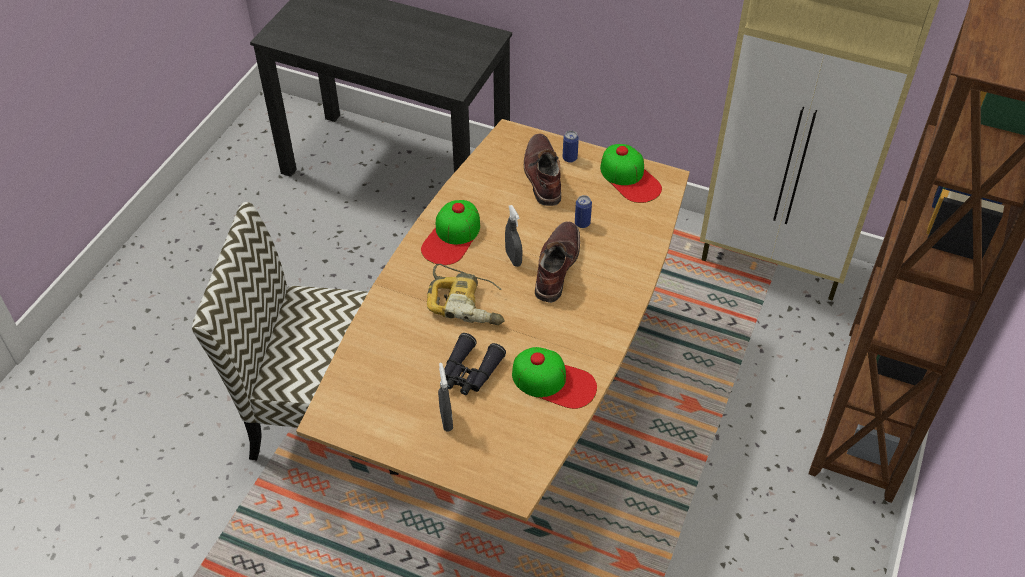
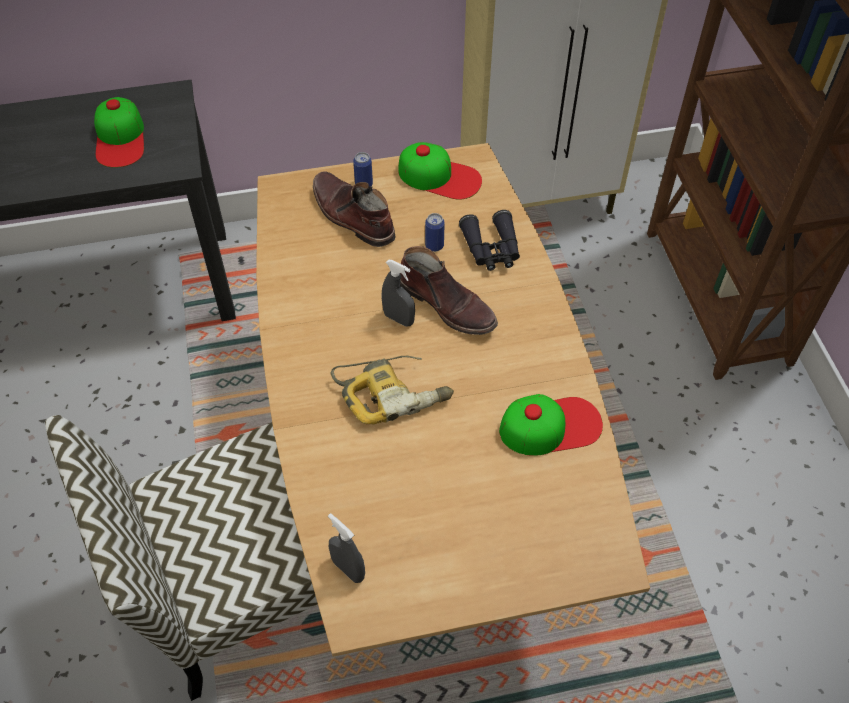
camera: 35 degrees left, 5 degrees up
(446, 420) = (482, 534): grey spray bottle -> grey spray bottle (348, 569)
(452, 237) = (315, 330): cap -> cap (120, 138)
(470, 372) = (461, 467): black binoculars -> black binoculars (491, 249)
(555, 266) = (447, 304): brown boot -> brown boot turned 150 degrees clockwise

